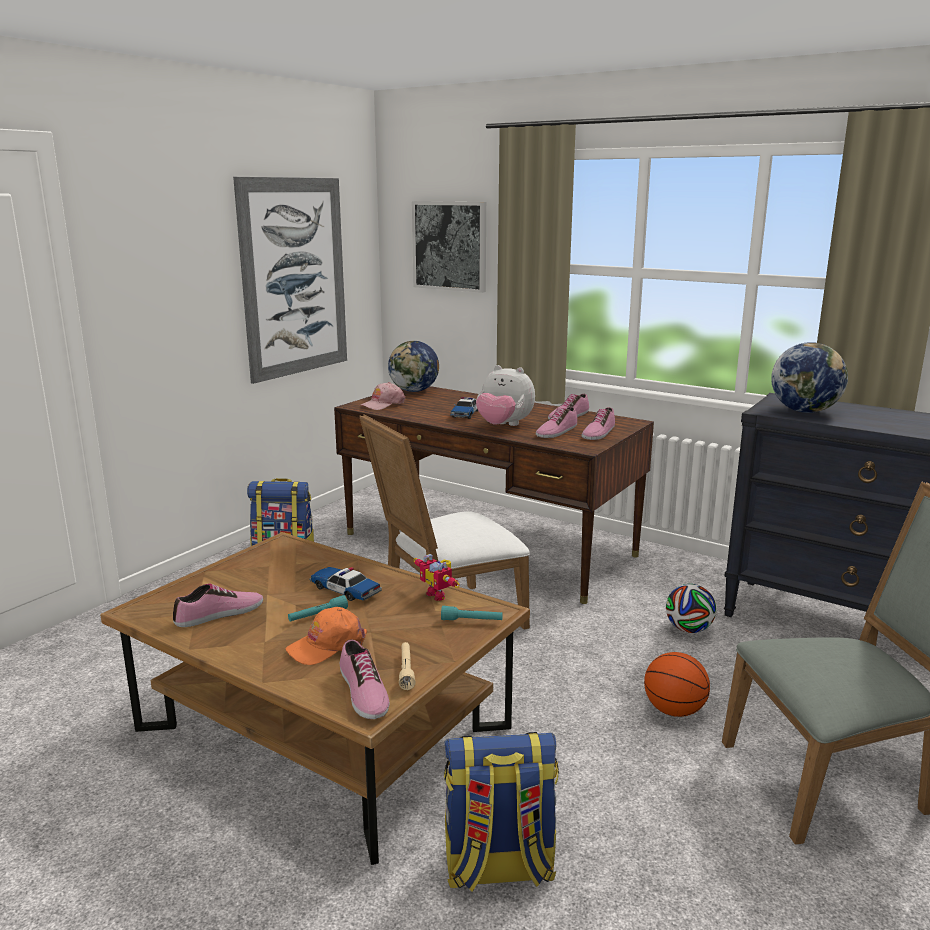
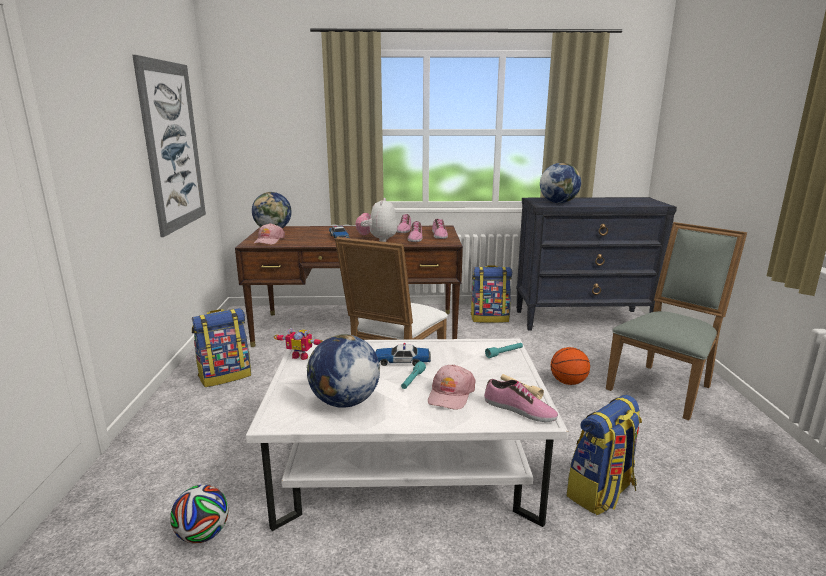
camera: 35 degrees left, 0 degrees up
(220, 614) = (344, 402): shoe -> globe
(324, 728) = (407, 467): brown coffee table -> white coffee table
(327, 645) = (450, 394): orange cap -> pink cap
(439, 594) = (460, 346): toy robot -> toy robot (301, 356)
(450, 246) = (277, 120): picture -> none
(504, 426) = (378, 240): plush toy -> plush toy turned 105 degrees clockwise
(688, 629) = (522, 342): football -> football (203, 535)
(689, 580) = (490, 318): none -> backpack

